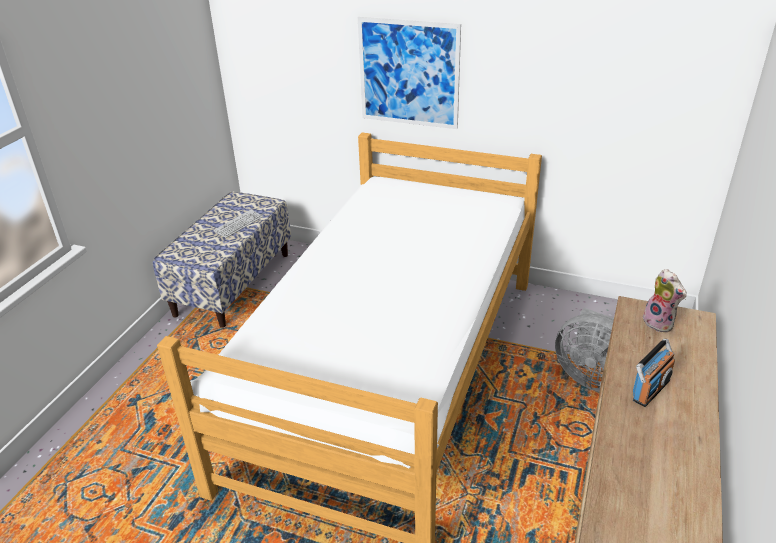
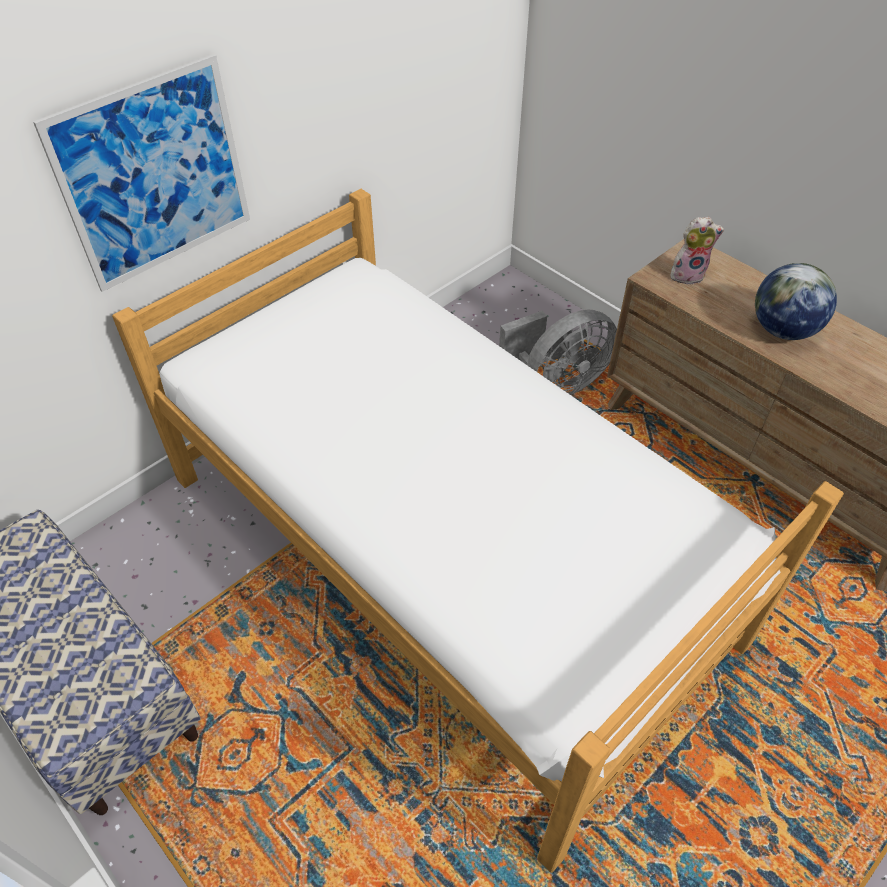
camera: 65 degrees left, 15 degrees up
(239, 224) = (55, 600): keyboard -> none
(650, 390) = (782, 330): radio -> globe

